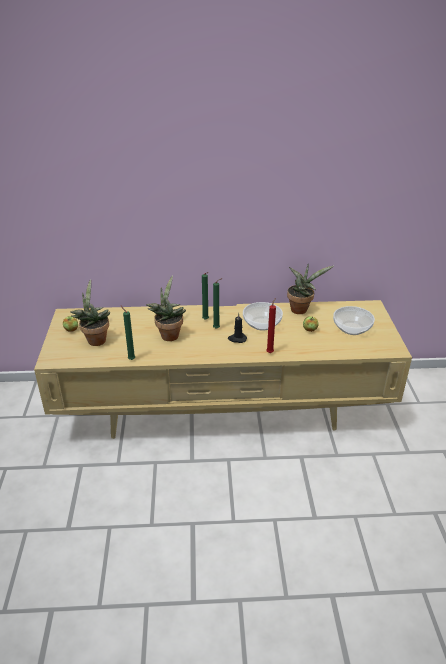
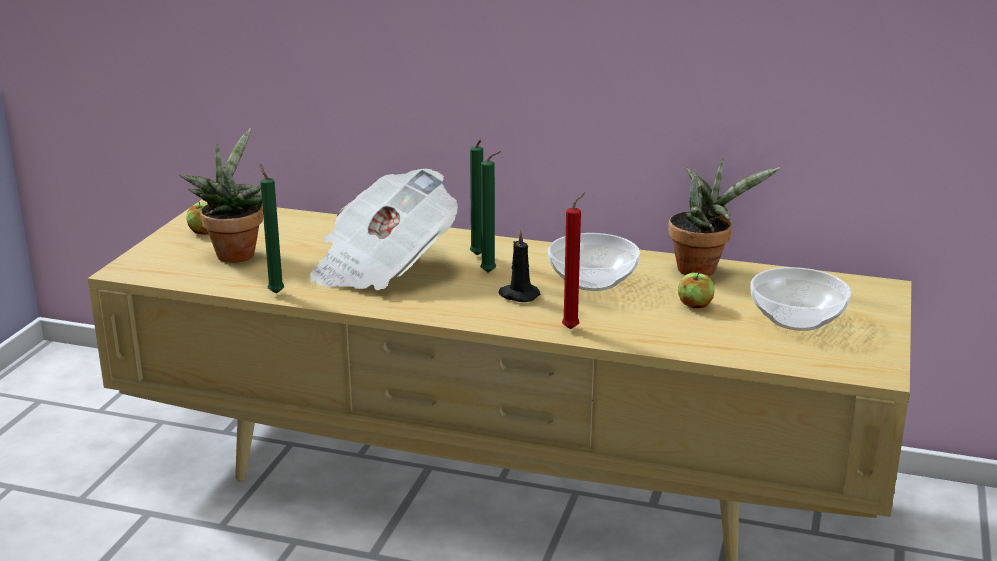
camera: 20 degrees right, 10 degrees down
(169, 334) = (382, 267): potted plant -> newspaper

